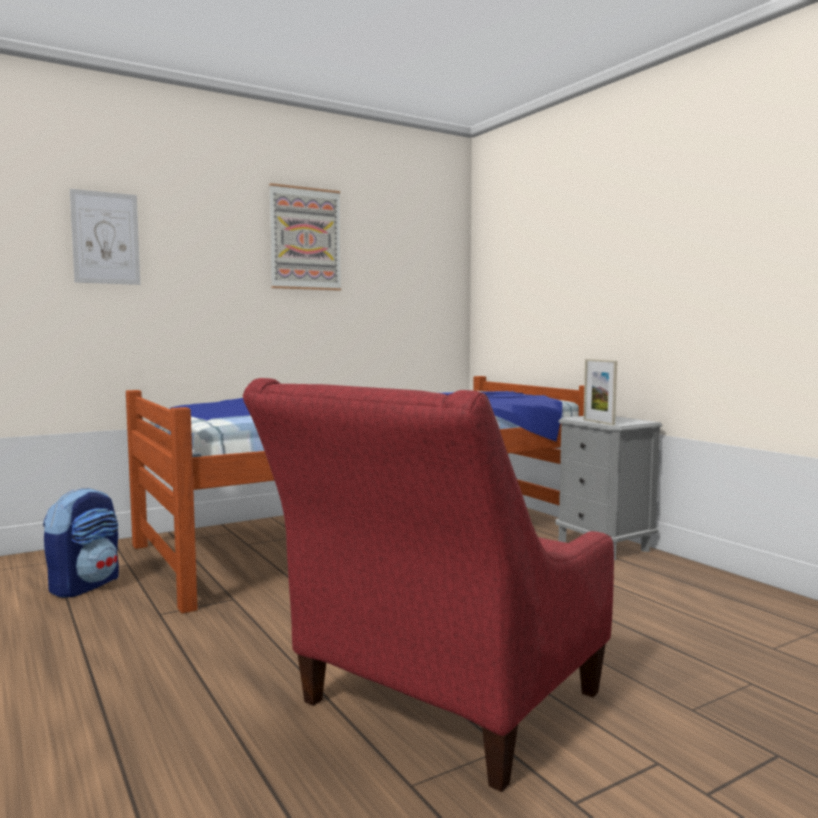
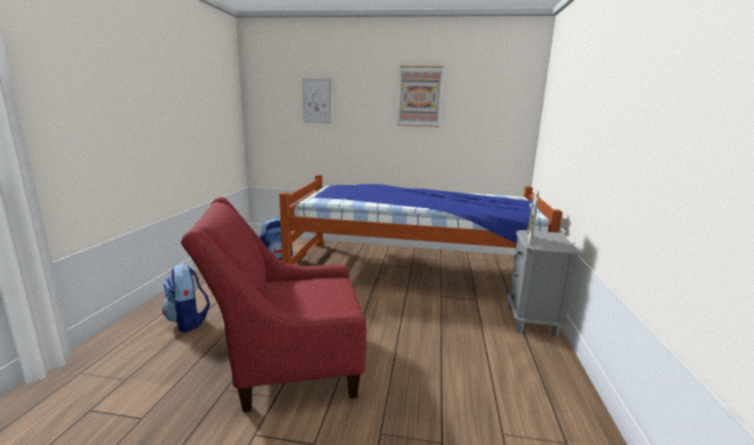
camera: 40 degrees right, 10 degrees up
(98, 742) = (188, 321): none -> backpack

